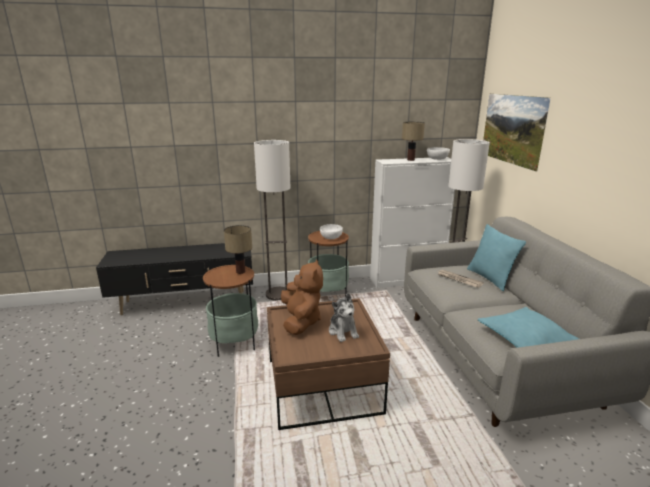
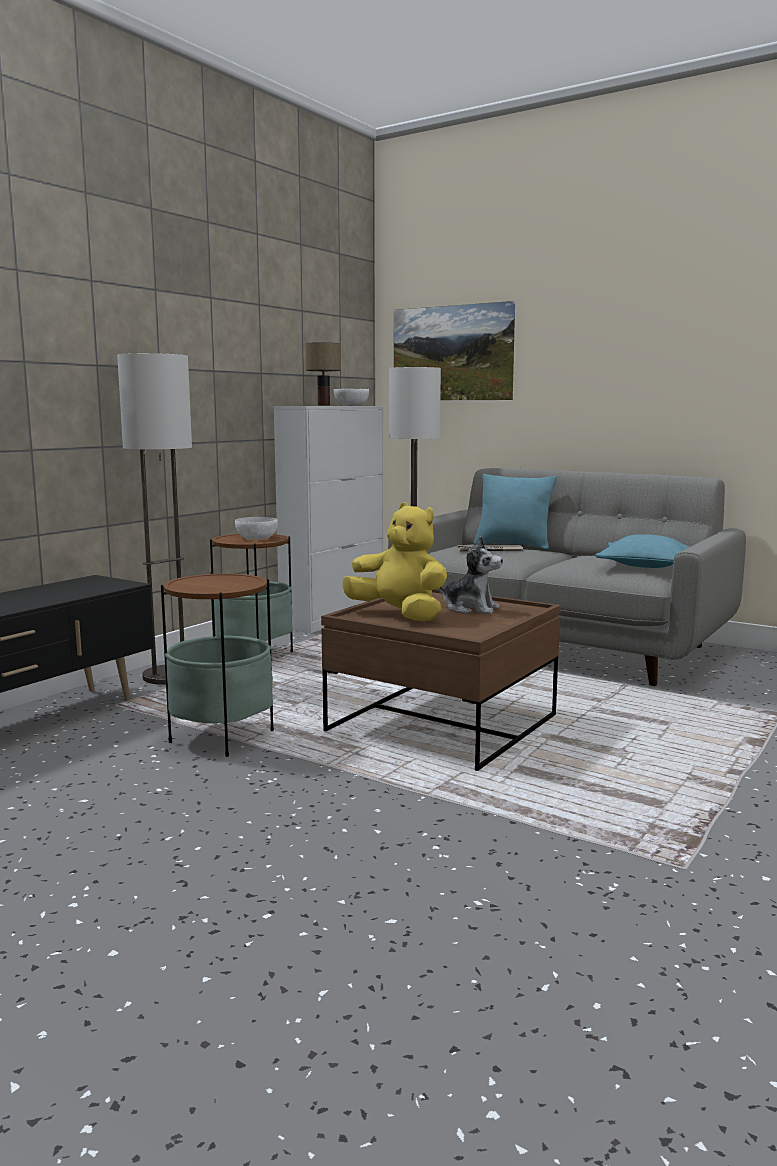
camera: 45 degrees left, 10 degrees down
(241, 271) = (226, 577): table lamp -> none
(301, 321) = (399, 615): brown plush toy -> yellow plush toy

